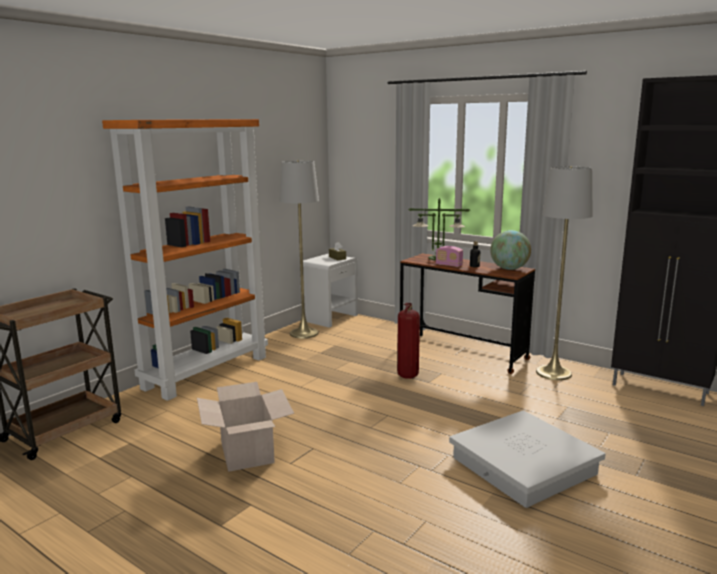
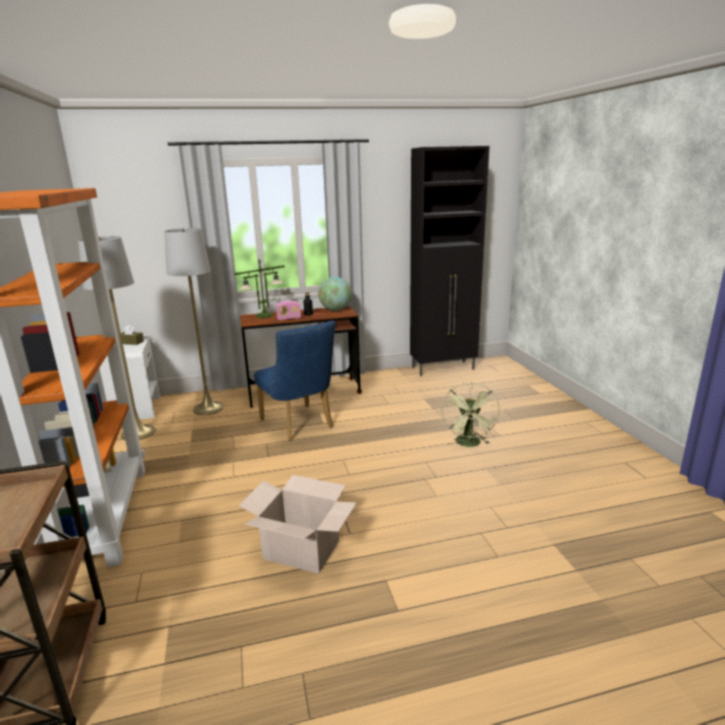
camera: 50 degrees left, 5 degrees up
(408, 375) = (299, 425): fire extinguisher -> blue chair
(524, 466) = (469, 444): white storage box -> green fan
(553, 373) = (380, 382): grey floor lamp -> grey floor lamp (208, 408)

